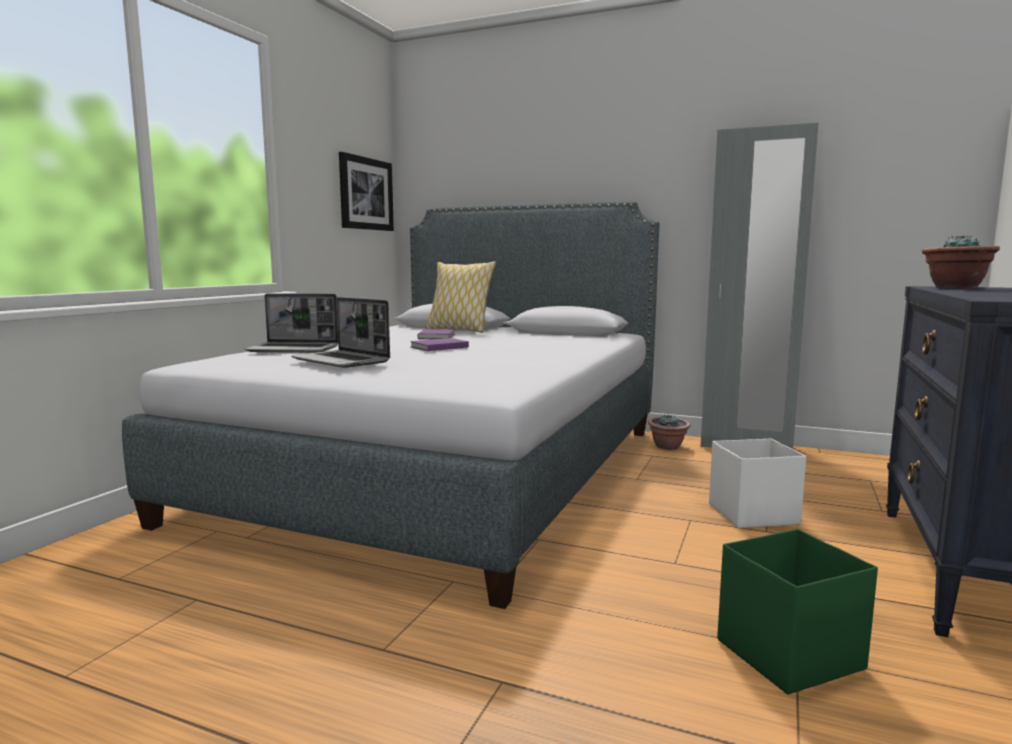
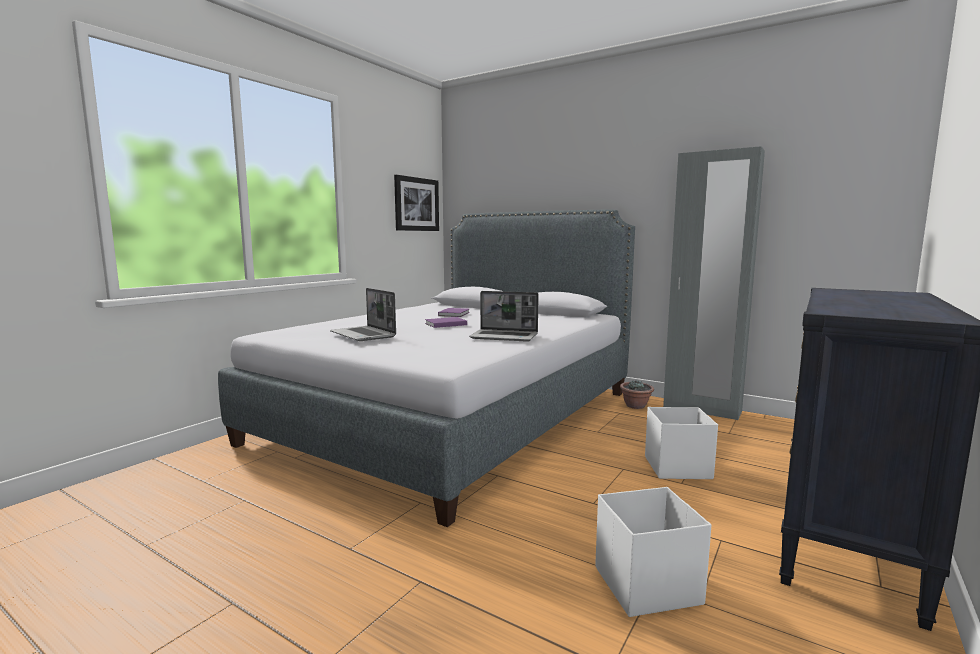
camera: 10 degrees right, 0 degrees up
(294, 349) = (341, 324): laptop -> laptop (505, 337)
(459, 331) = (476, 309): pillow -> none
(787, 654) = (645, 585): green storage box -> white storage box
(954, 288) = (845, 292): potted plant -> none

